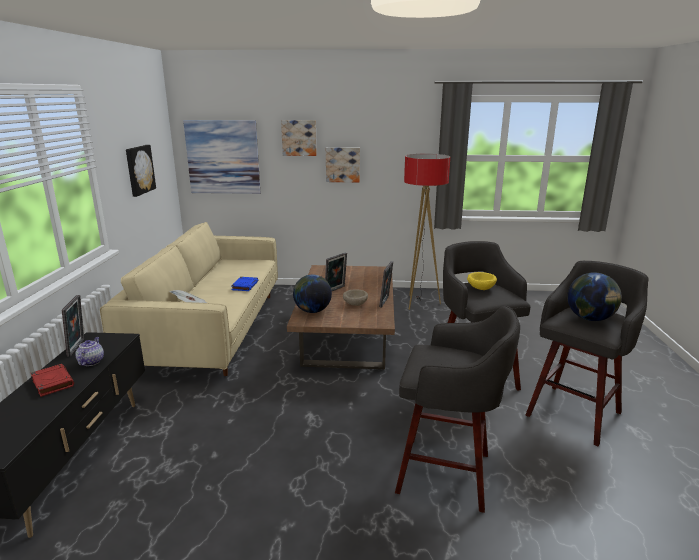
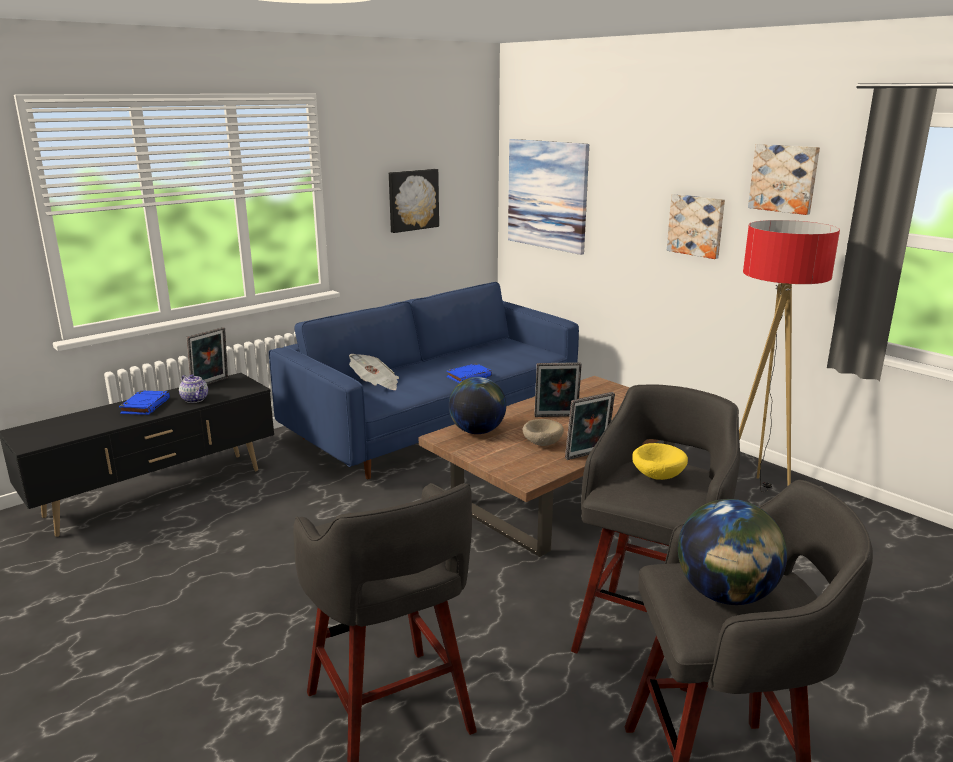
camera: 45 degrees right, 0 degrees up
(52, 382) = (145, 406): red book -> blue book
(91, 361) = (195, 399): teapot -> teapot turned 90 degrees clockwise
(211, 329) = (433, 423): beige sofa -> blue sofa
(299, 137) = (640, 175): picture -> picture (784, 178)

